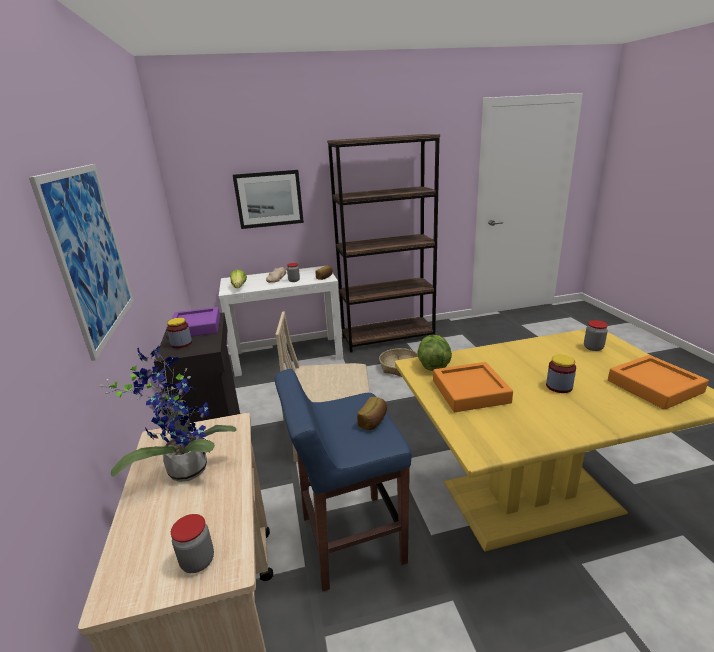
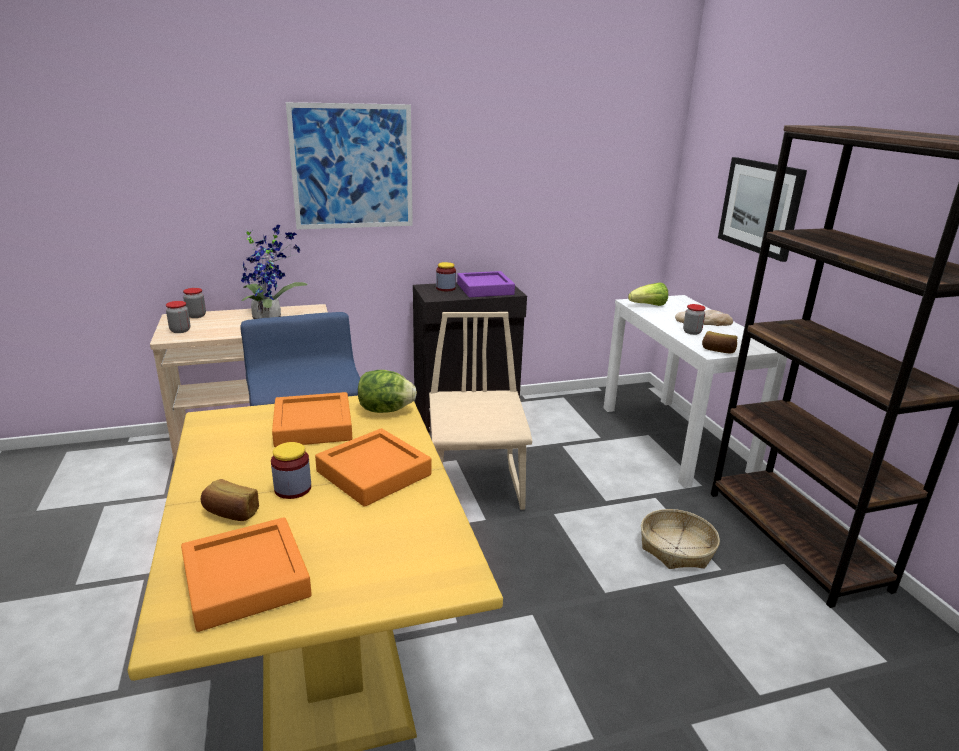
camera: 85 degrees right, 0 degrees up
(373, 421) = (305, 387): bread -> bread (230, 513)
(522, 361) = (374, 473): none -> orange tray
(593, 347) = (401, 556): jar -> jar (196, 316)

